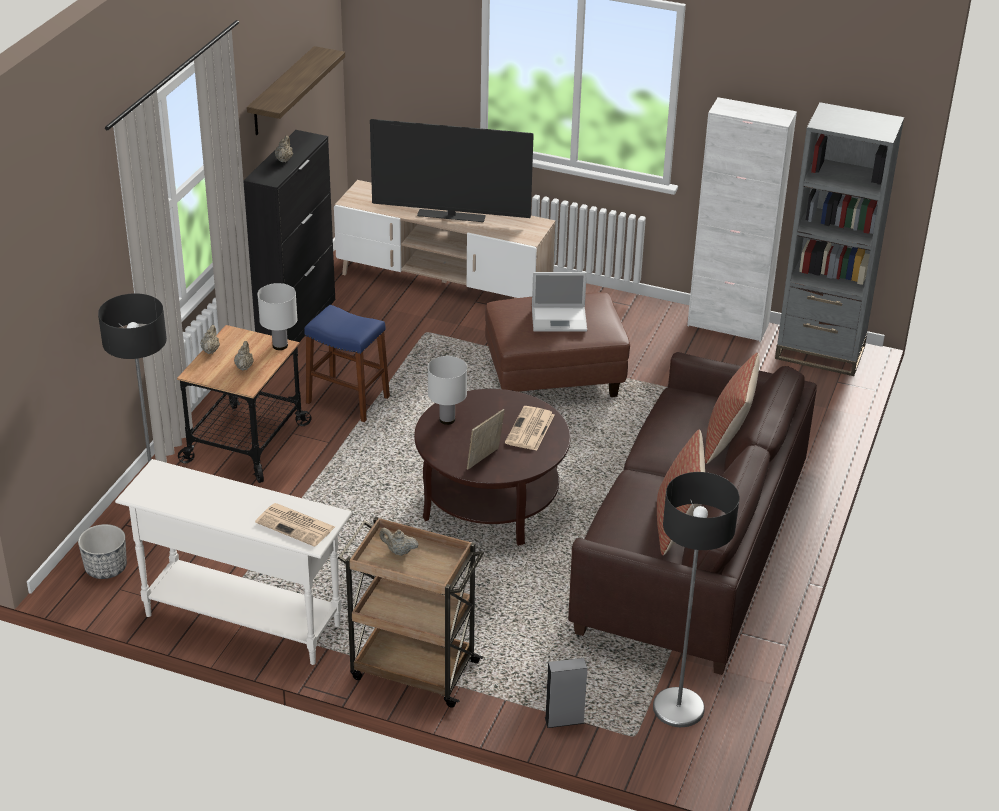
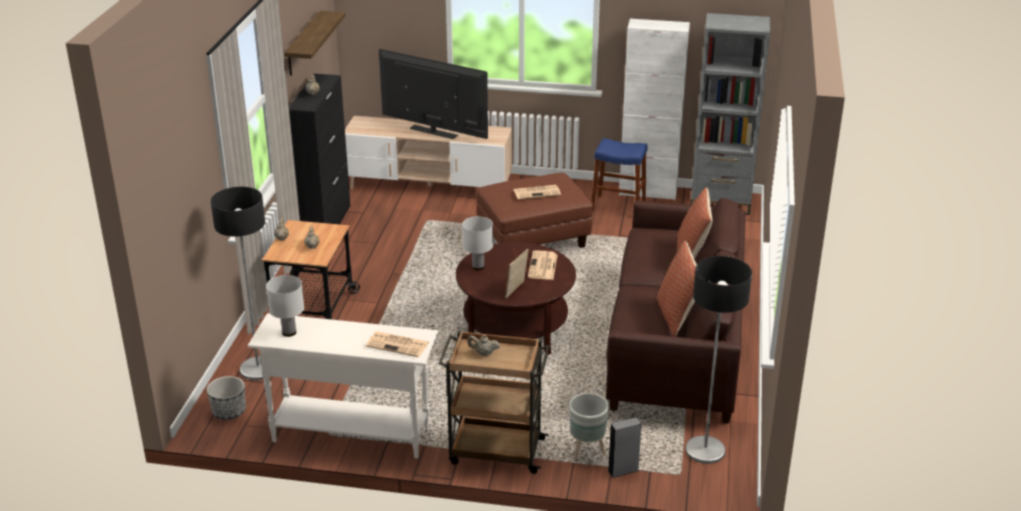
camera: 10 degrees left, 5 degrees down
(279, 346) = (335, 229): white table lamp -> white table lamp (289, 332)
(348, 400) = (382, 272): blue stool -> blue stool (618, 206)
(451, 216) = (433, 132): television -> television turned 150 degrees counterclockwise
(526, 687) = (586, 451): none -> grey planter
(560, 319) = (537, 192): laptop -> newspaper

